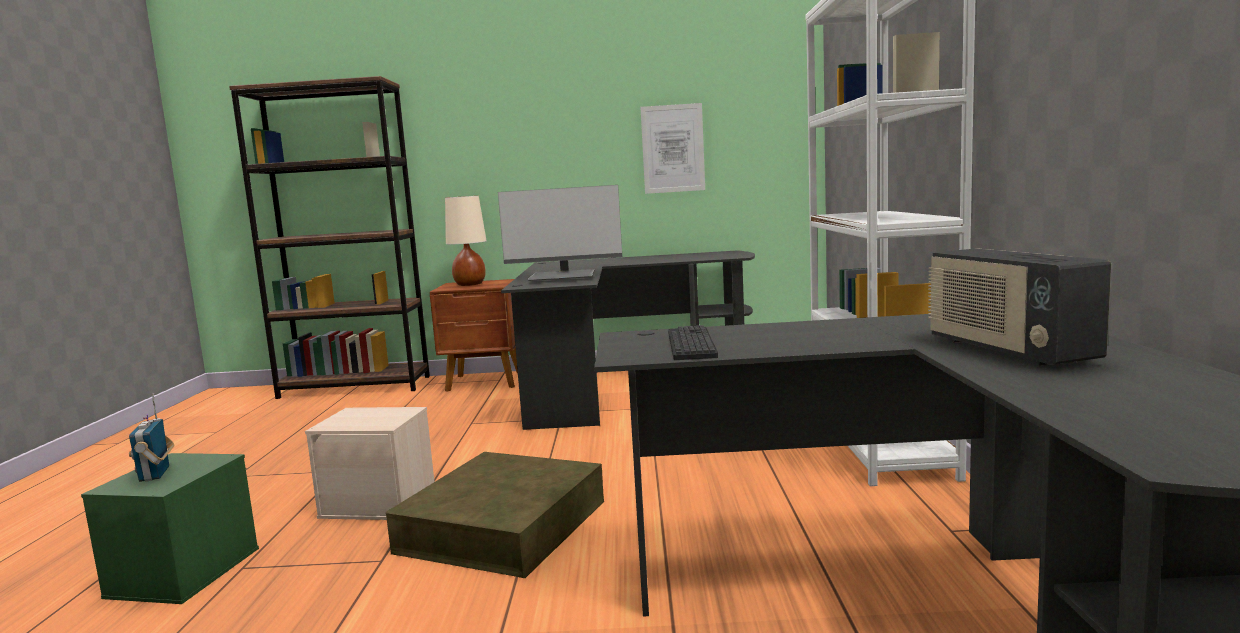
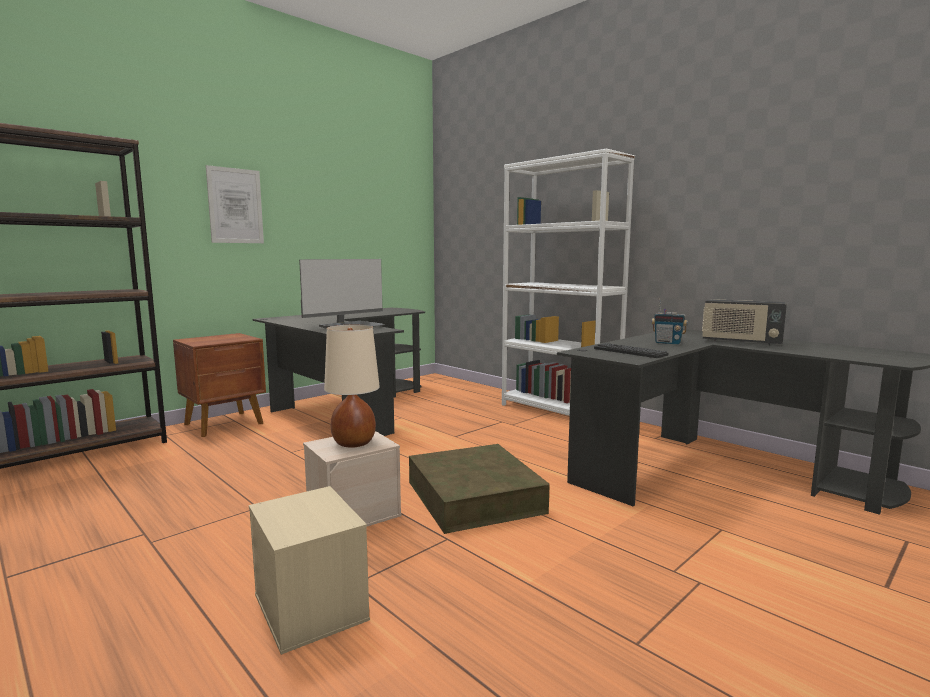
camera: 45 degrees left, 0 degrees up
(156, 474) = (299, 518): radio -> radio (668, 343)
(184, 573) = (312, 607): green storage box -> beige storage box
(469, 285) = (213, 339): beige table lamp -> beige table lamp (353, 443)
(673, 148) = (351, 234): picture -> picture (235, 206)

